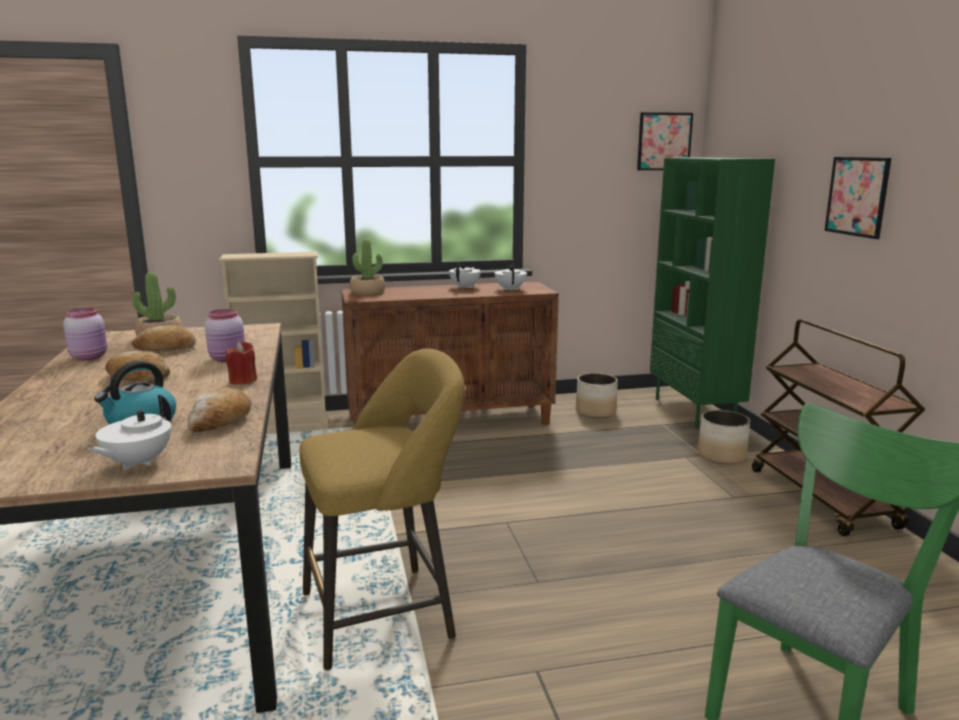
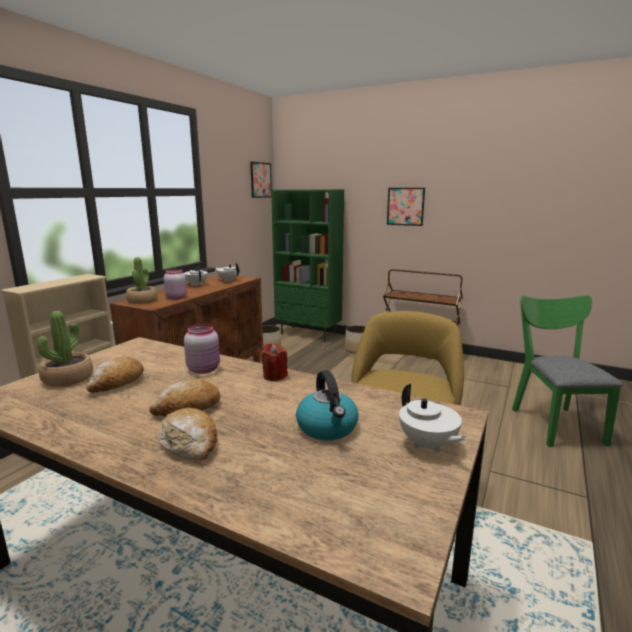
camera: 50 degrees left, 0 degrees up
(90, 357) = (62, 417): pink jar -> pink jar (176, 297)
(219, 421) = (364, 401): bread -> bread (190, 443)

